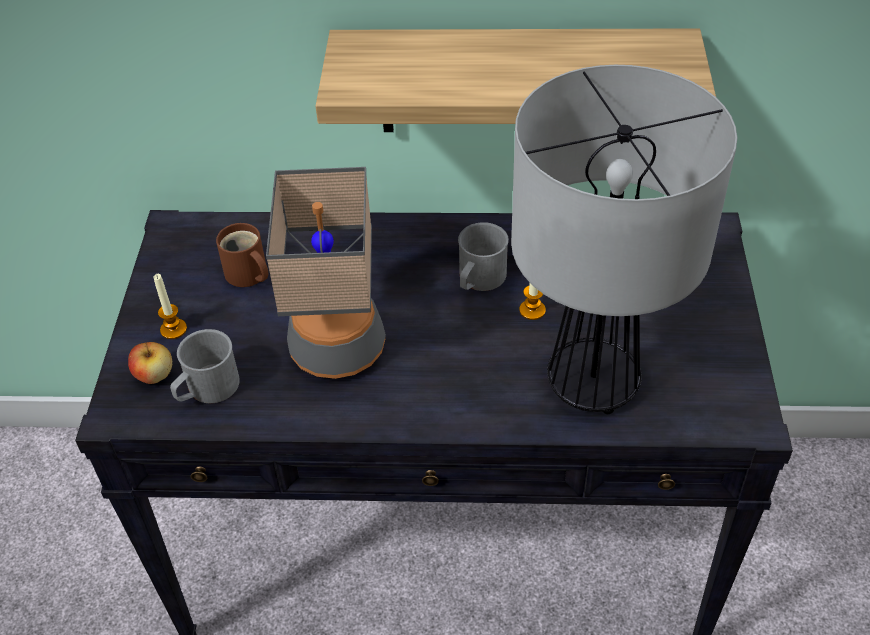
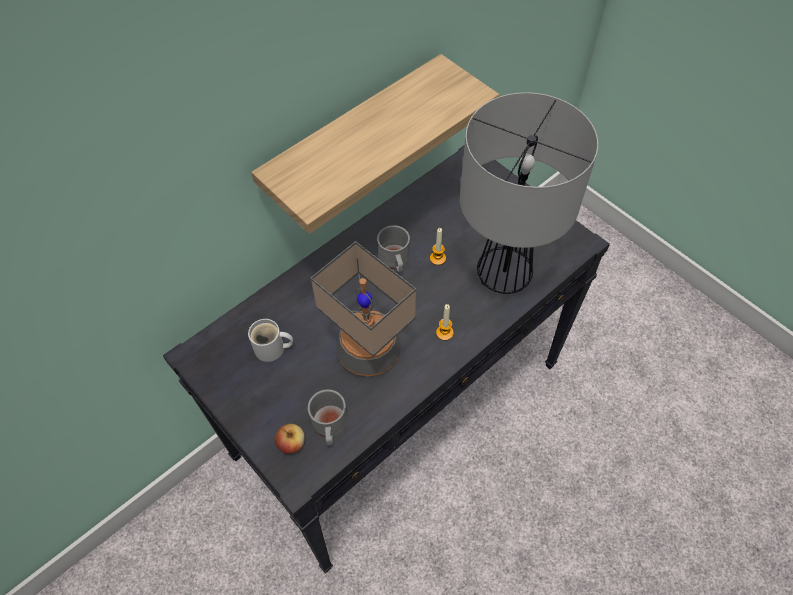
camera: 45 degrees left, 10 degrees up
(173, 329) = (269, 411): candle -> candle (444, 333)
(247, 275) = (272, 349): brown mug -> white mug

